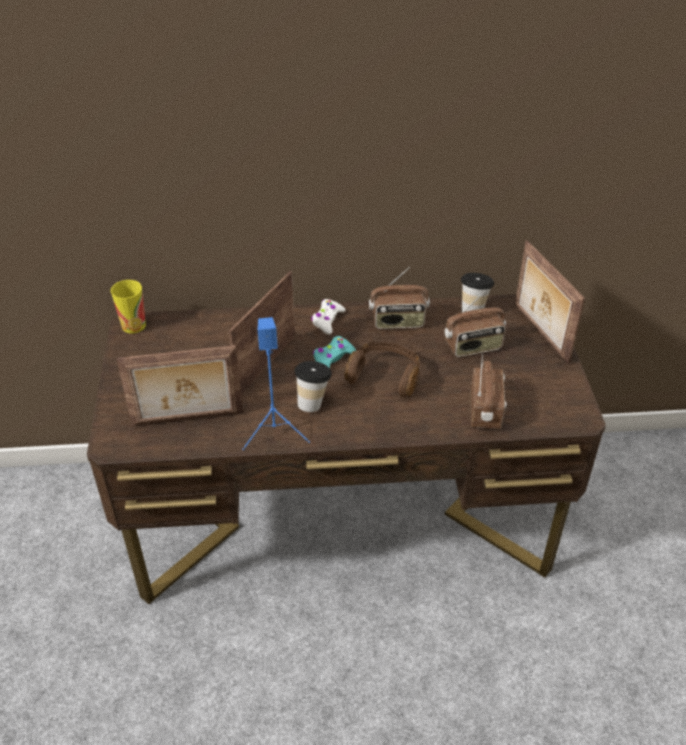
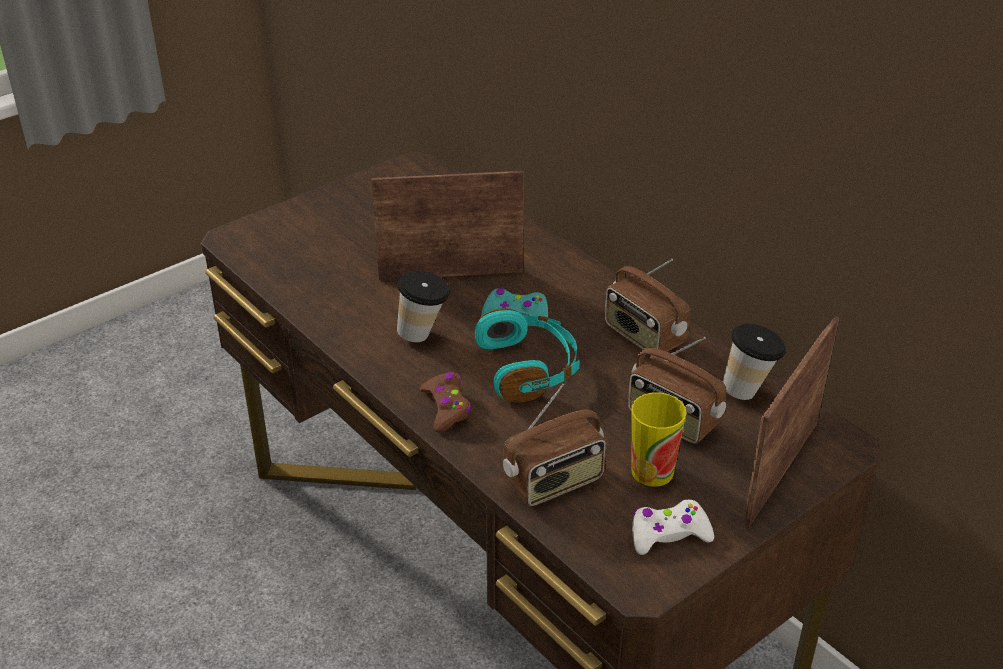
camera: 55 degrees right, 5 degrees down
(133, 325) = (417, 167): cup -> cup (652, 471)
(188, 420) = (311, 265): picture frame -> none
(275, 432) = (349, 329): blue speaker -> none
(327, 320) = (579, 282): white game controller -> white game controller (668, 534)
(385, 376) = (529, 368): brown headphones -> turquoise headphones
(389, 424) = (446, 407): none -> brown game controller

